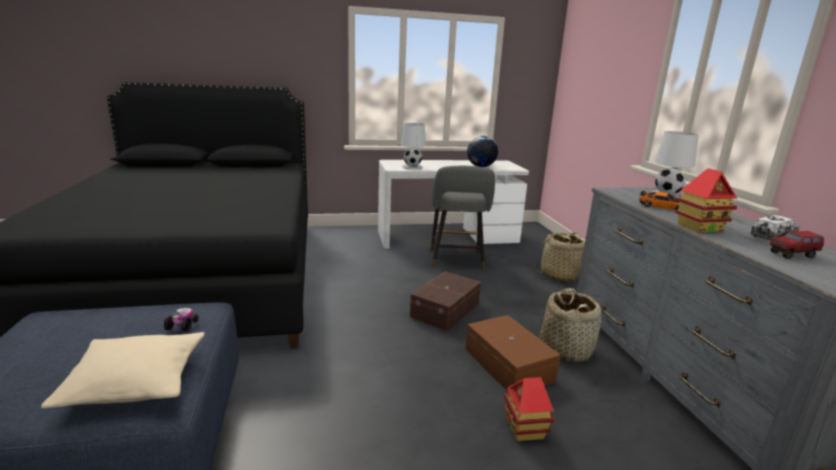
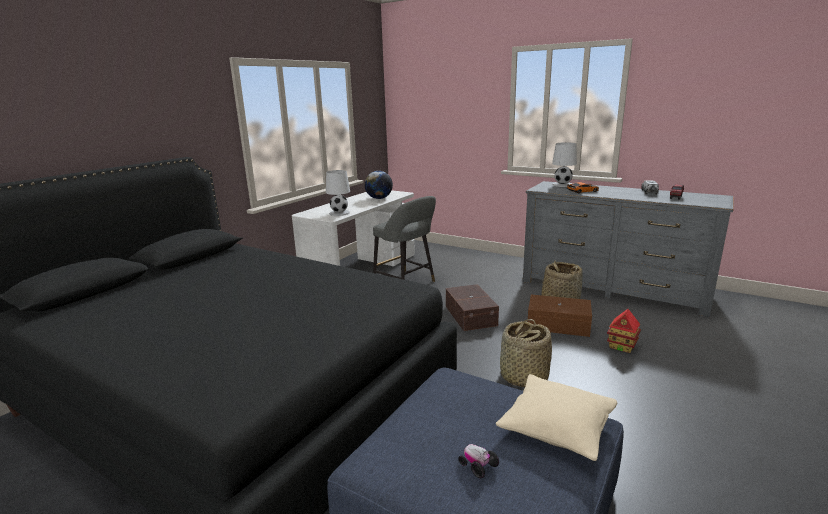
camera: 45 degrees left, 0 degrees up
(183, 326) = (481, 390): toy car -> toy car (477, 466)
(558, 275) = (475, 265): basket -> basket (523, 377)
(699, 227) = (624, 196): toy house -> none

